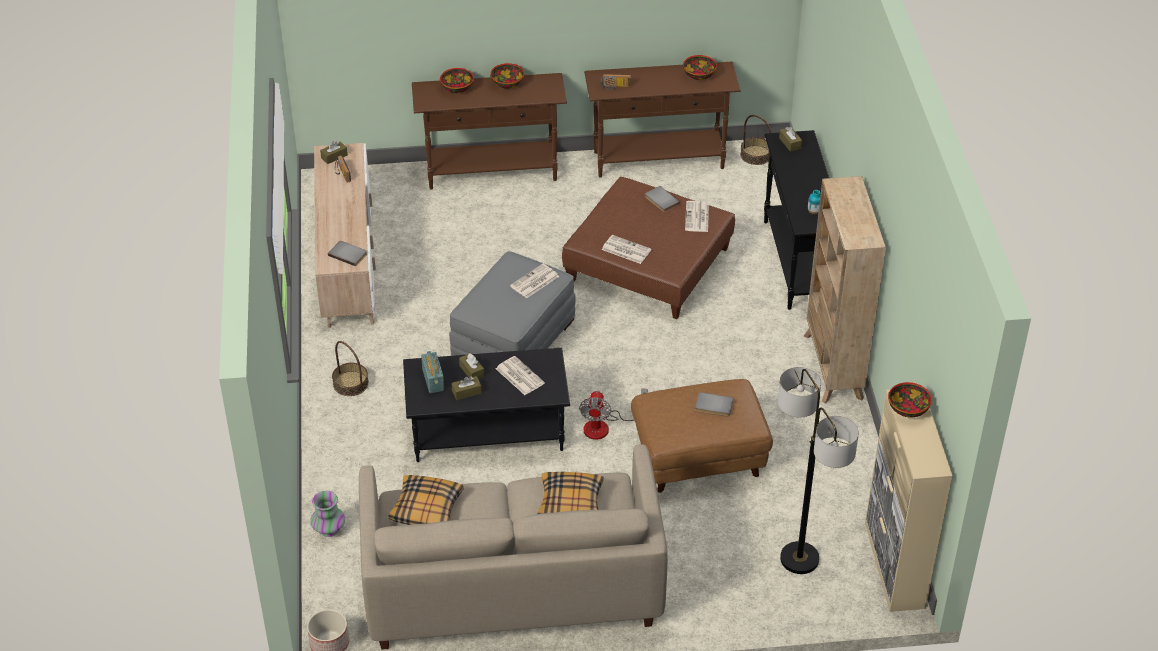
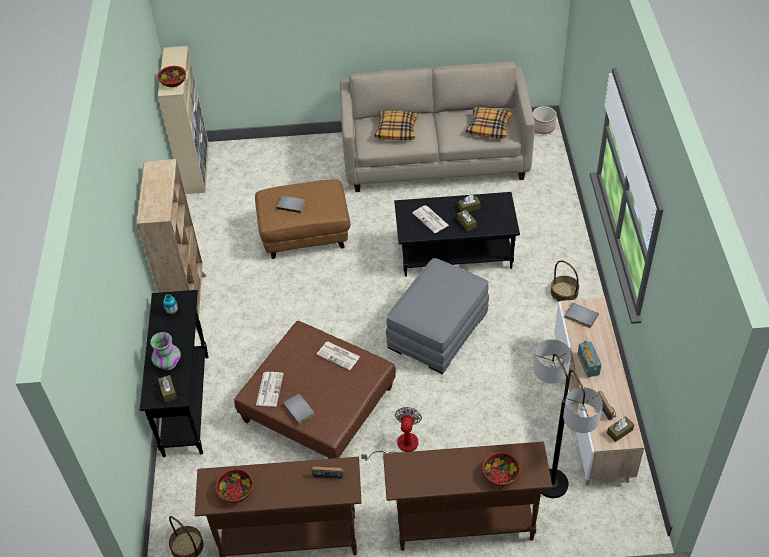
camera: 175 degrees left, 5 degrees up
(328, 529) = (558, 189): vase -> vase (168, 363)
(433, 380) = (494, 216): radio -> radio (588, 364)
(507, 83) = (446, 481): bowl -> none
(534, 282) = (419, 303): newspaper -> none
(604, 426) = (370, 257): fan -> fan (400, 446)
(799, 559) = (254, 171): floor lamp -> floor lamp (552, 484)

